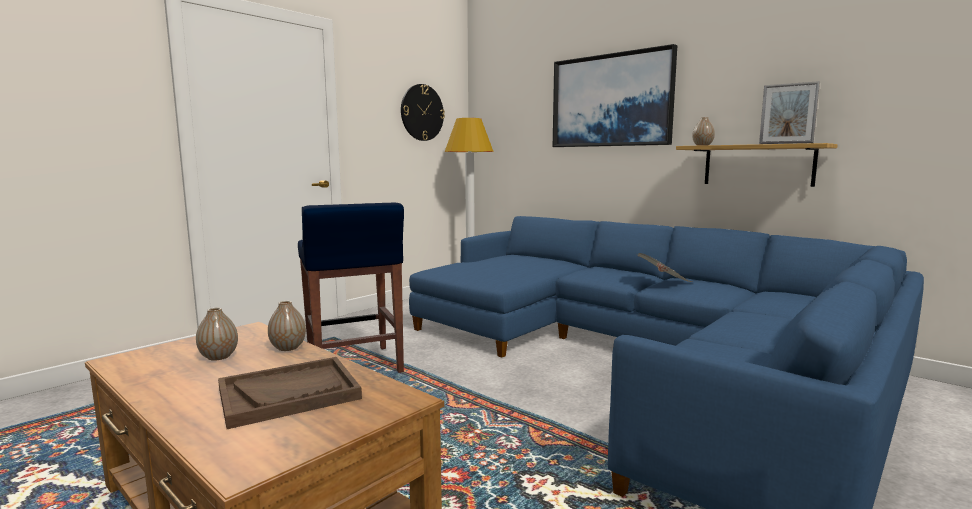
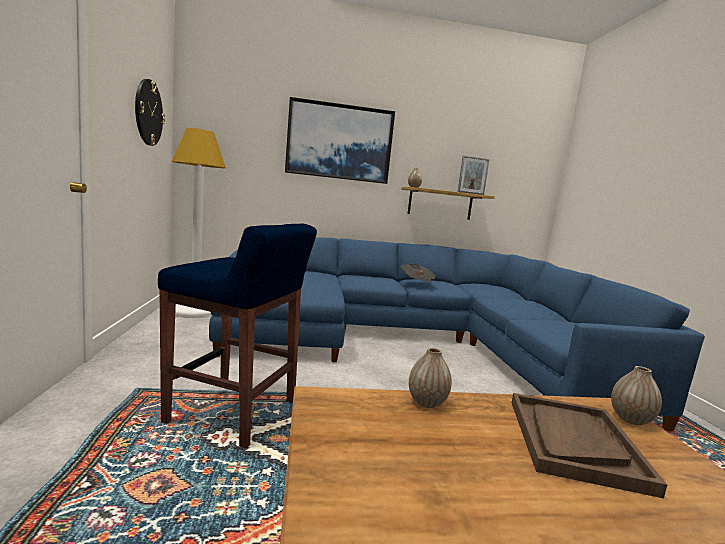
camera: 50 degrees left, 0 degrees up
(219, 357) = (413, 442): vase -> vase (630, 419)

